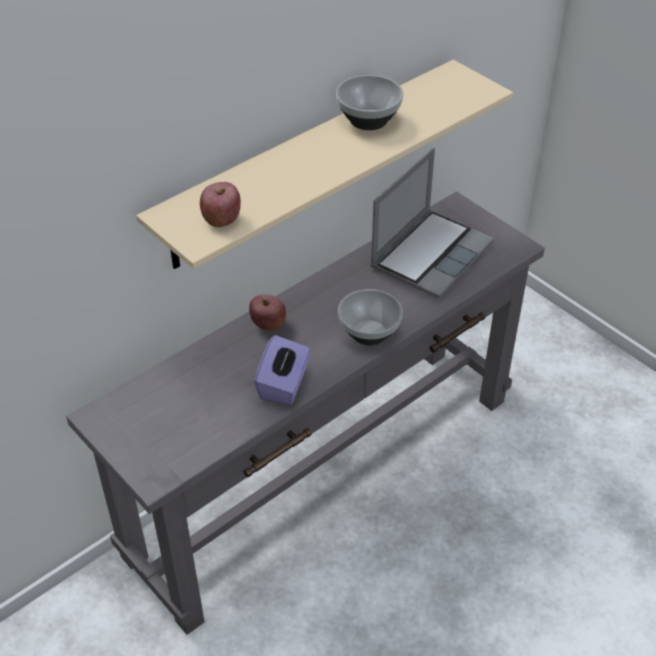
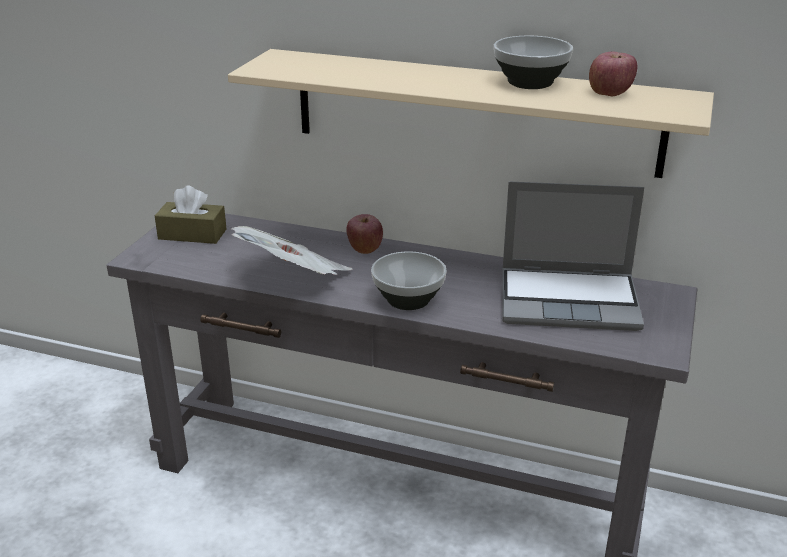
camera: 60 degrees right, 15 degrees down
(140, 425) = (192, 234): none -> brown tissue box
(221, 219) = (296, 69): apple -> apple (609, 93)
(284, 384) = (294, 278): purple tissue box -> newspaper

